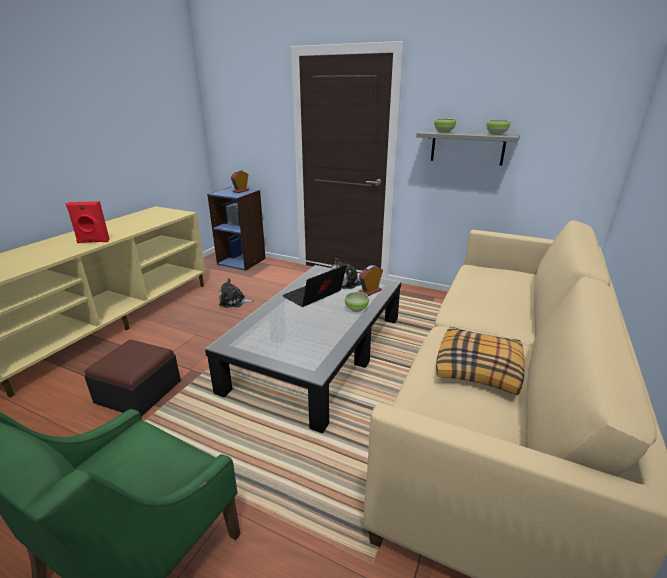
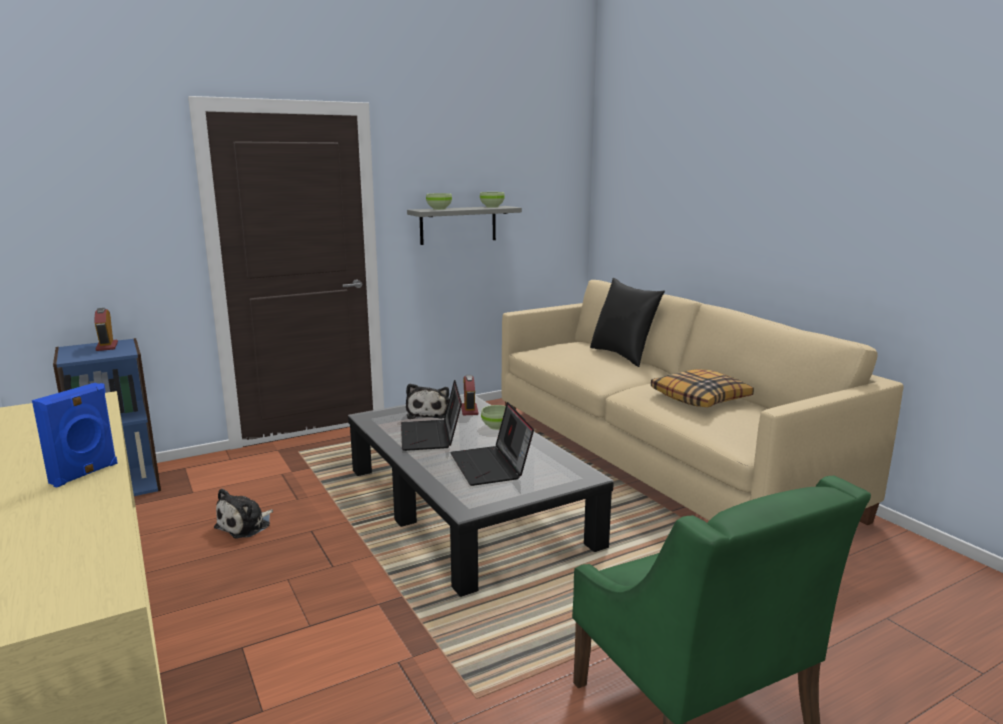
camera: 55 degrees left, 10 degrees down
(93, 242) = (85, 474): red speaker -> blue speaker
(139, 392) = (372, 662): ottoman -> none
(292, 330) = (491, 466): none -> laptop
(530, 300) = (623, 355): none -> black pillow

